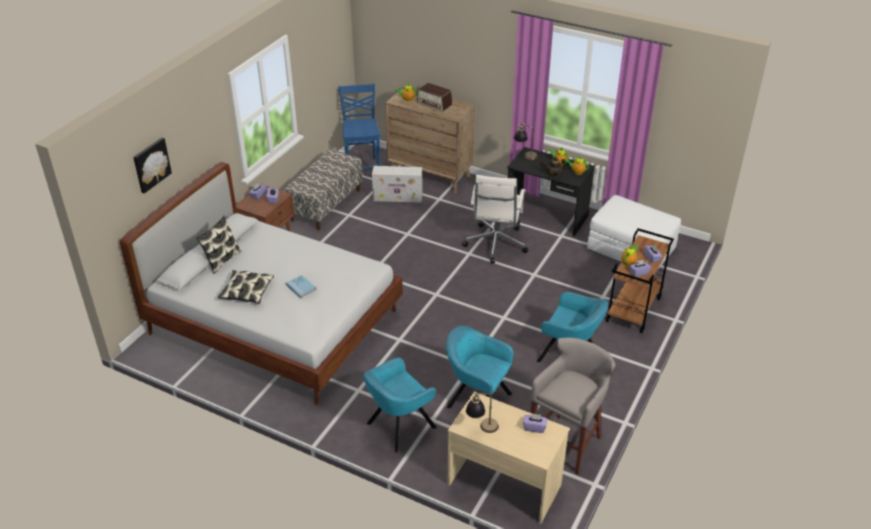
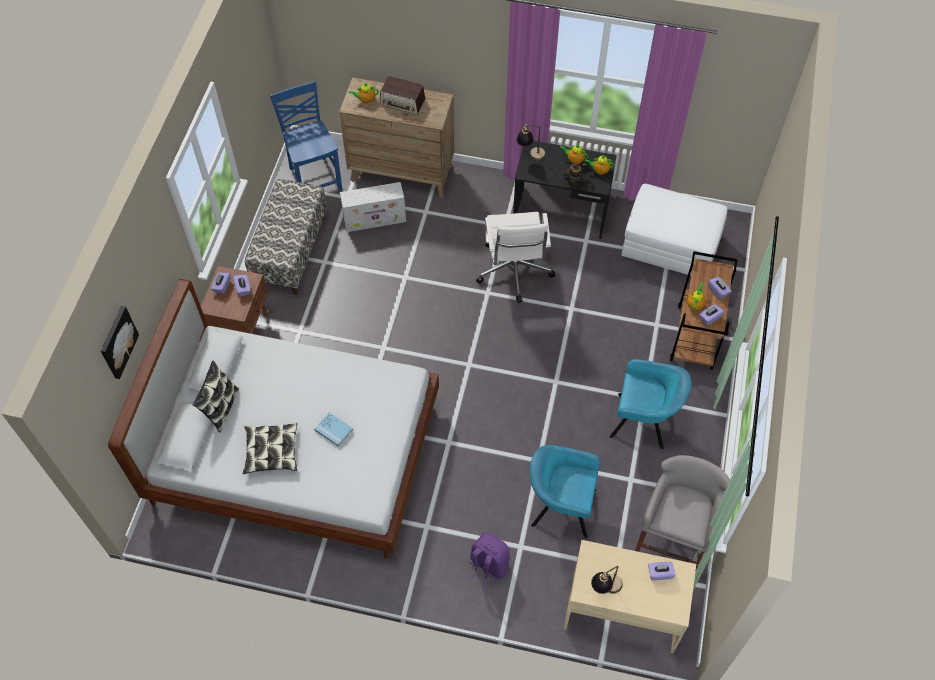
camera: 15 degrees left, 20 degrees up
(398, 427) = (487, 565): turquoise armchair -> purple backpack

